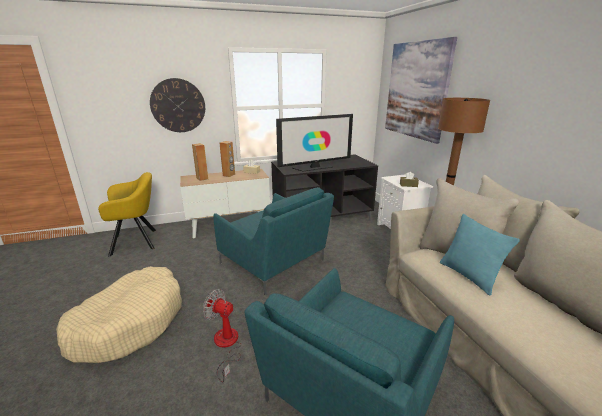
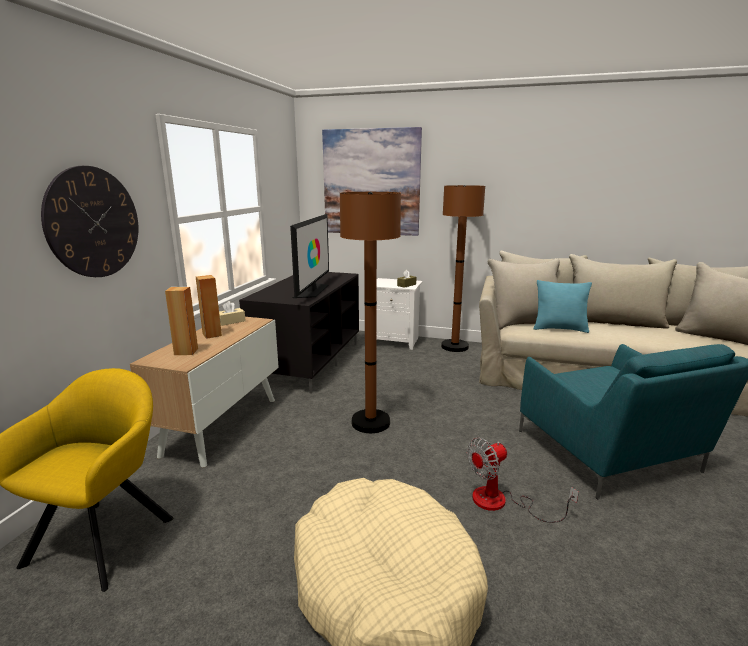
camera: 55 degrees left, 5 degrees down
(274, 263) = (370, 422): turquoise armchair -> brown floor lamp

